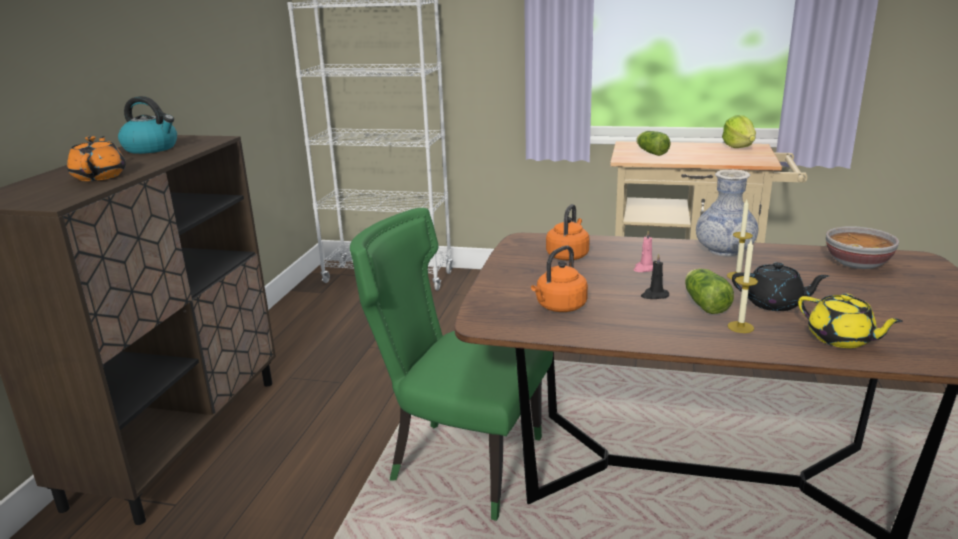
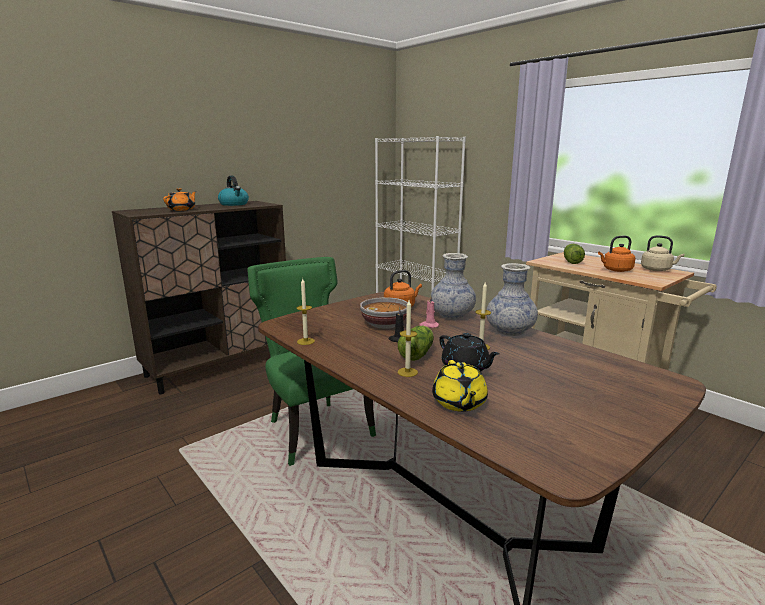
camera: 35 degrees right, 5 degrees down
(559, 307) = (331, 329): orange kettle -> orange kettle (616, 270)
(569, 333) = (305, 341): none -> candle
(638, 249) = (452, 315): none -> vase
(738, 147) = (657, 270): lettuce -> beige kettle
(857, 263) = (602, 367): bowl -> bowl (385, 324)

